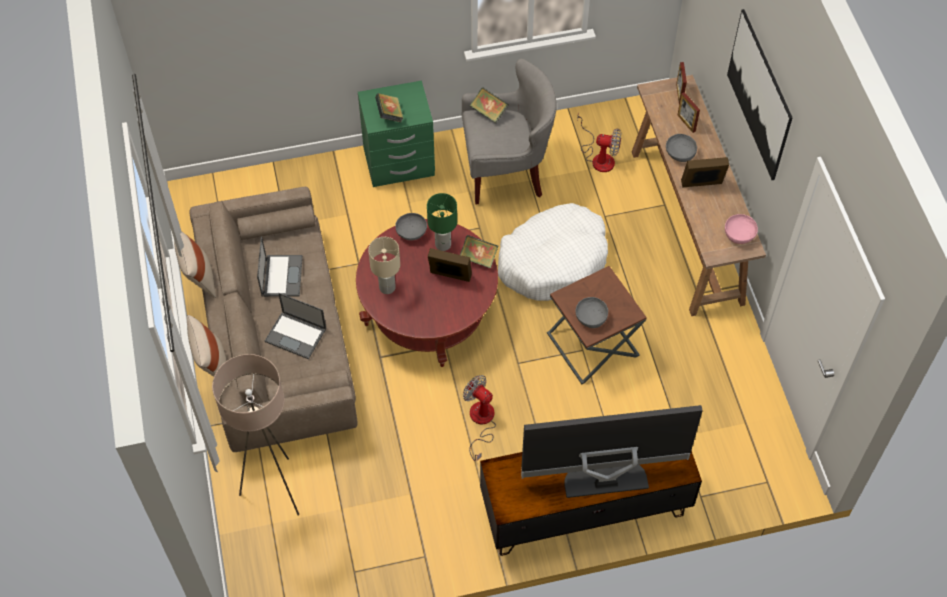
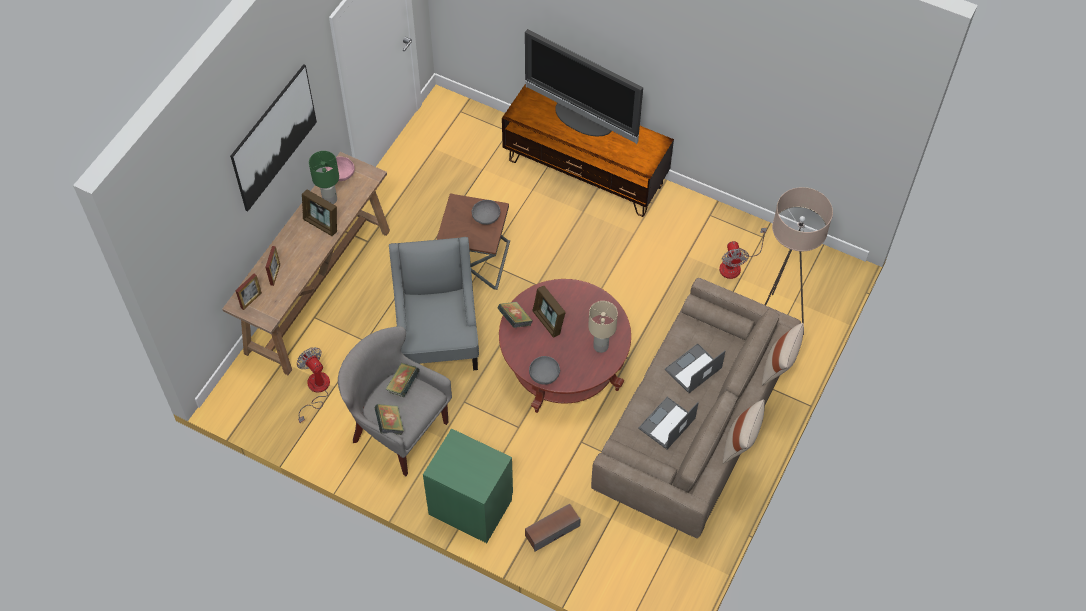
camera: 140 degrees left, 0 degrees up
(296, 335) = (693, 369): laptop -> laptop turned 105 degrees counterclockwise
(323, 188) = (552, 530): none -> speaker
(389, 114) = (478, 460): book -> book (403, 385)
(443, 244) = (530, 348): green table lamp -> green table lamp (329, 199)
(481, 422) = (599, 266): fan -> fan (735, 265)
(553, 260) = (438, 336): white dog bed -> grey armchair
(679, 154) = (308, 256): grey bowl -> none

